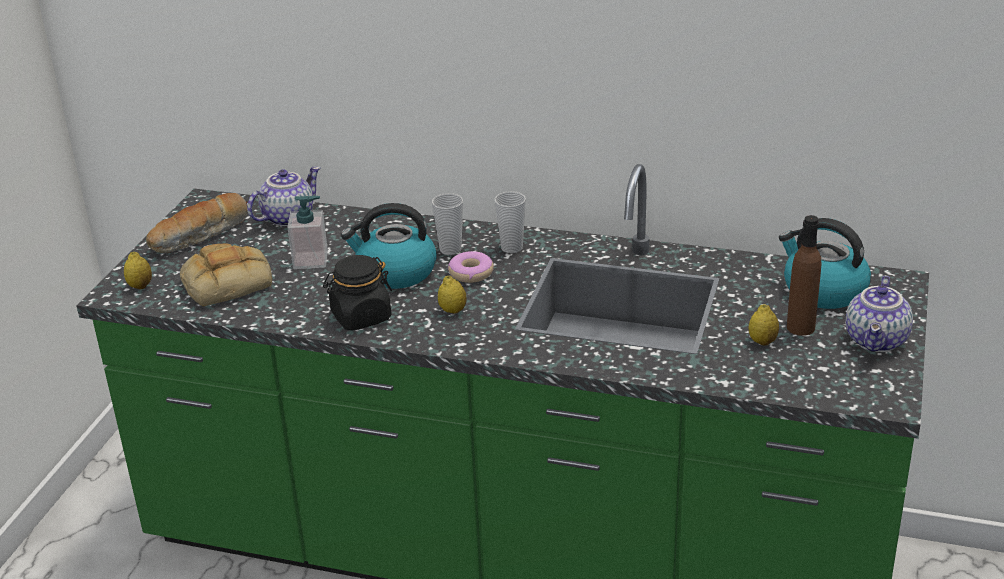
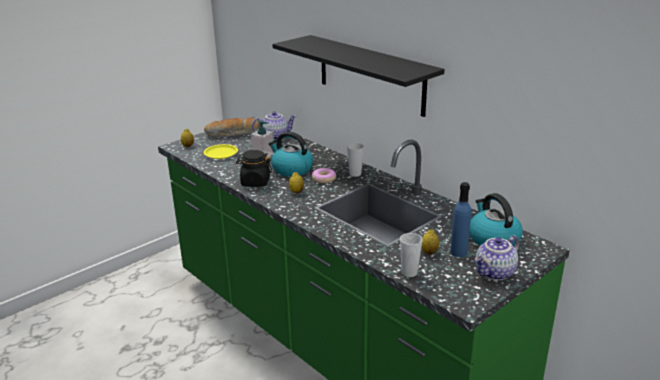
camera: 30 degrees right, 5 degrees down
(228, 282) = (221, 154): bread -> yellow plate
(450, 249) = (326, 167): cup -> cup (409, 272)
(502, 64) = (370, 74): none -> black shelf
(800, 327) = (458, 252): brown bottle -> blue bottle

